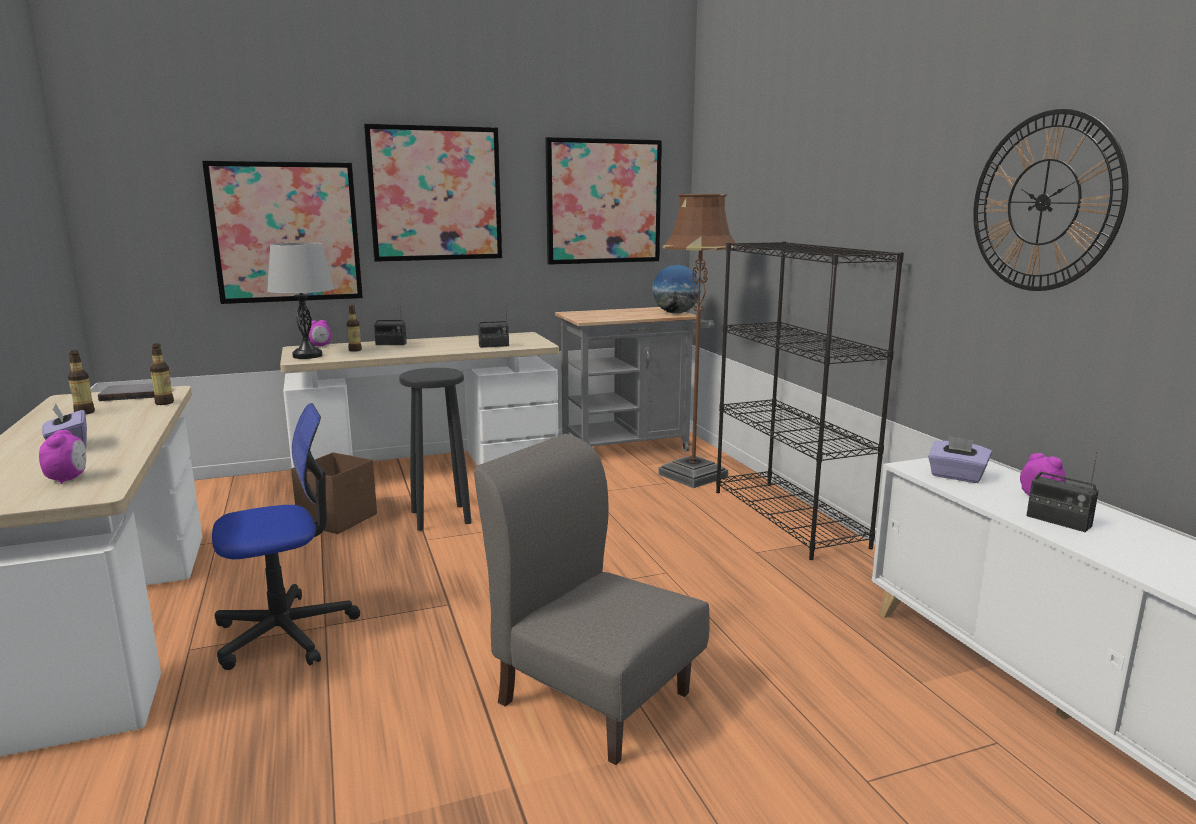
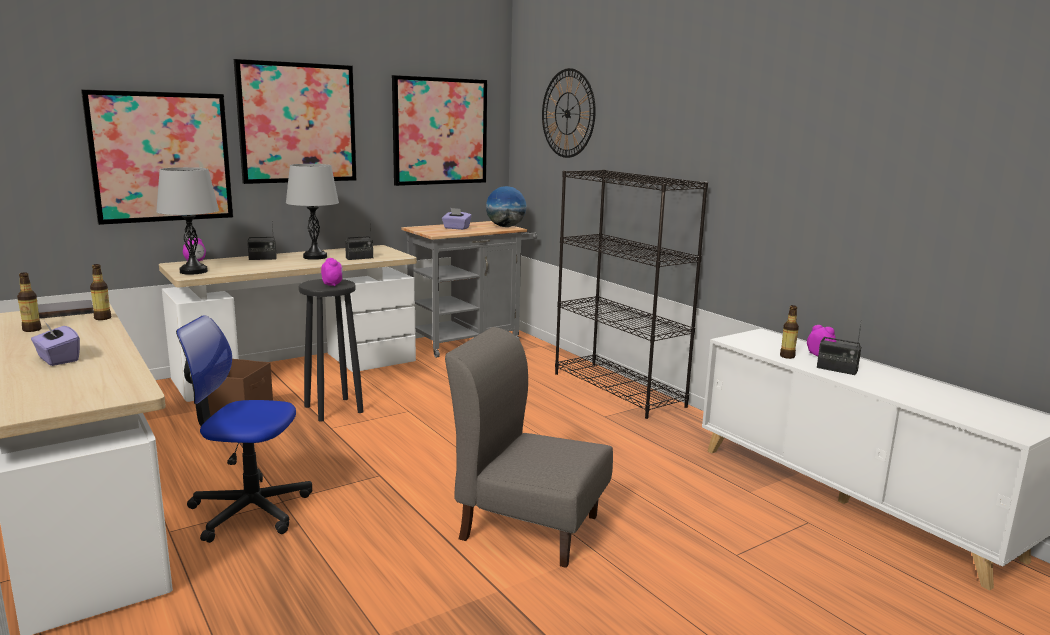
camera: 15 degrees left, 0 degrees up
(68, 479) = (93, 384): alarm clock -> alarm clock (333, 285)
(285, 633) = (249, 510): office chair -> office chair turned 135 degrees counterclockwise
(355, 350) = (234, 265): bottle -> bottle (787, 356)
(447, 343) = (315, 257): none -> grey table lamp
(693, 476) = (531, 362): brown floor lamp -> none
(956, 476) = (762, 345): purple tissue box -> purple tissue box (456, 228)
(1043, 202) = (811, 150): wall clock -> wall clock (567, 113)

